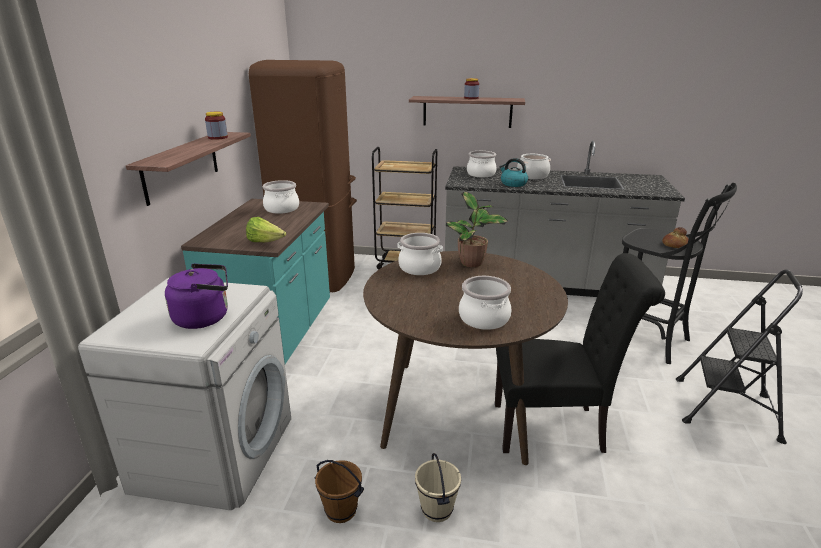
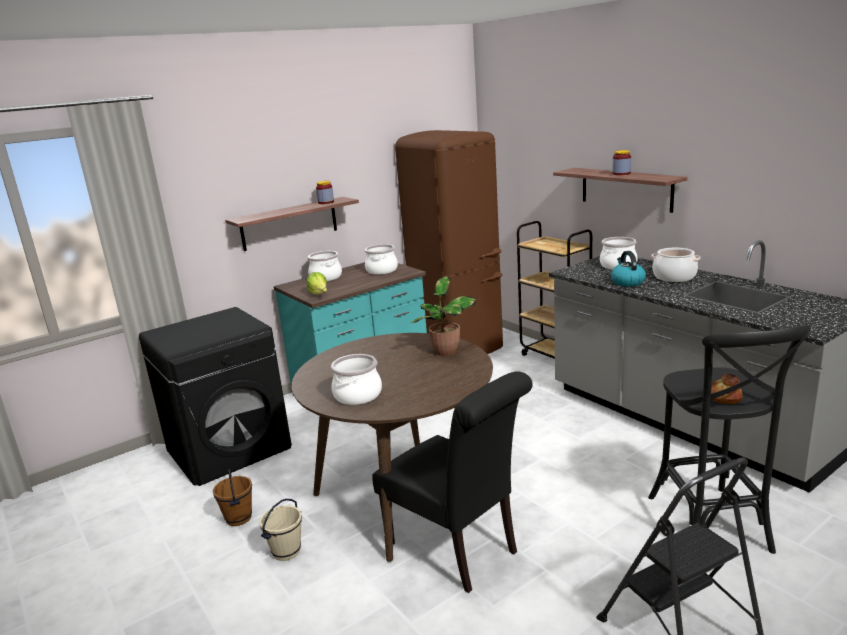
camera: 45 degrees right, 5 degrees down
(205, 317) = (205, 336): purple kettle -> none
(219, 451) = (232, 449): white washing machine -> black washing machine
(419, 268) = (398, 344): cooking pot -> cooking pot (325, 277)

